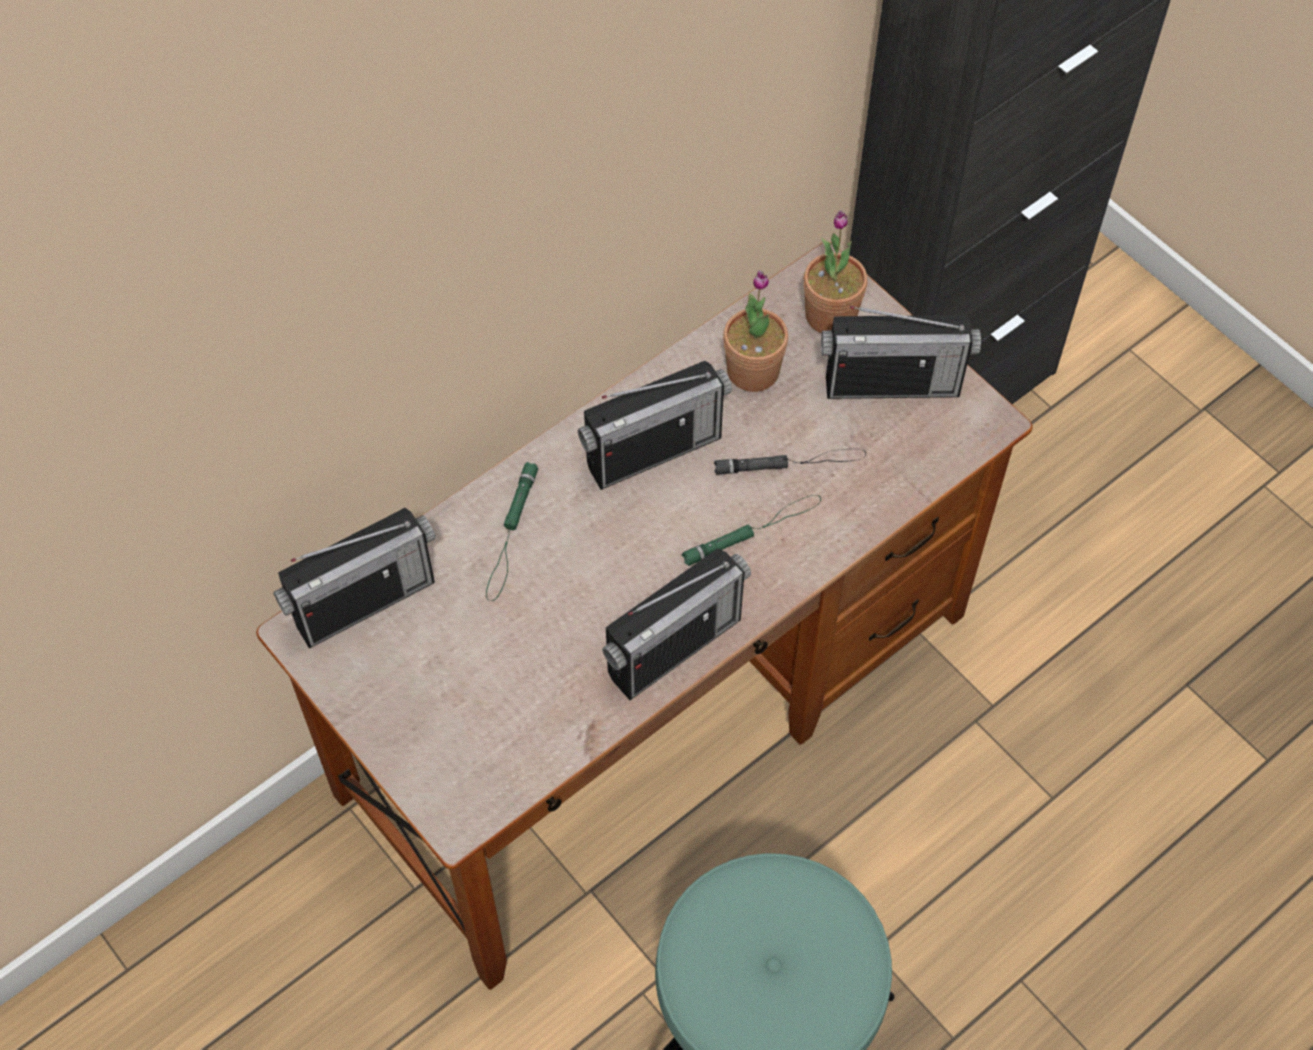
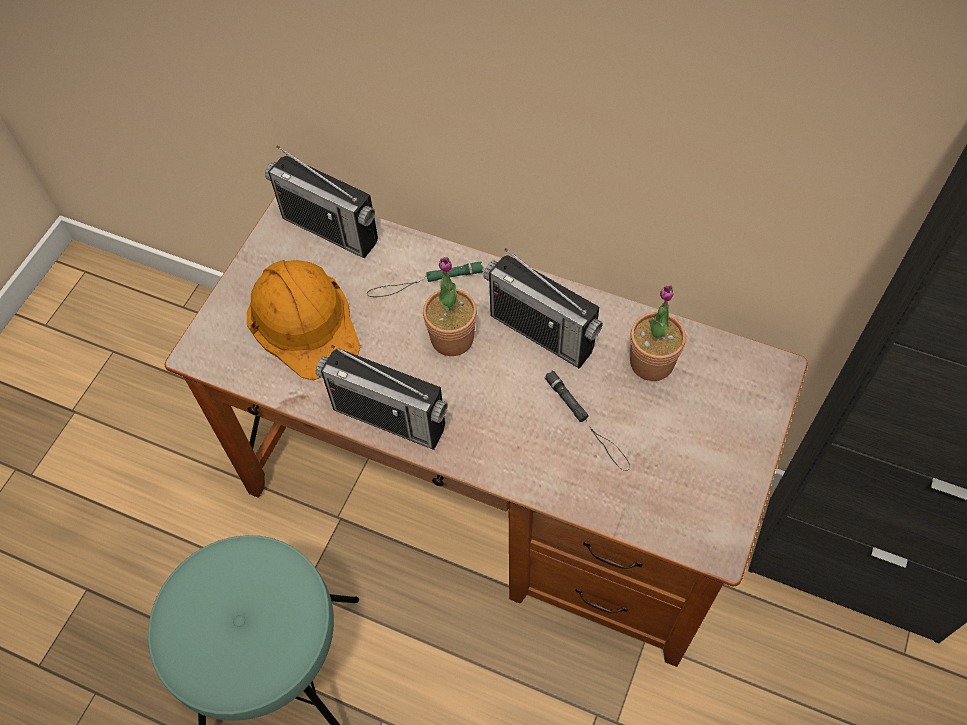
camera: 65 degrees right, 0 degrees up
(485, 683) = (304, 321): none -> orange hard hat
(753, 530) = (514, 424): green flashlight -> none
(830, 315) = (738, 391): potted plant -> potted plant (452, 338)
(892, 384) = (704, 461): radio -> none

